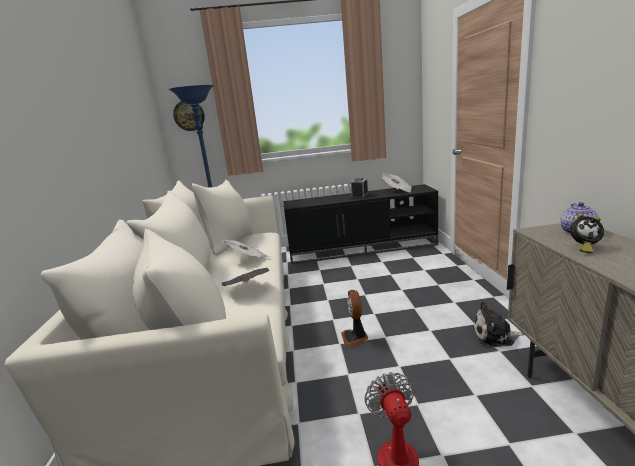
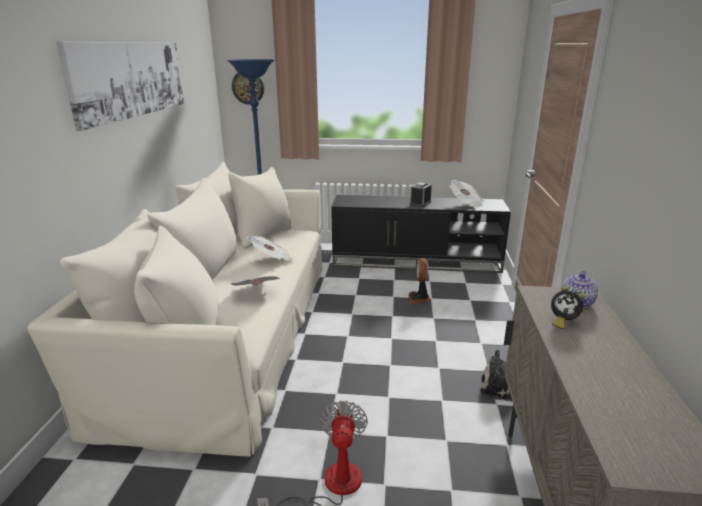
camera: 10 degrees right, 5 degrees up
(85, 97) = (131, 79): none -> picture
(355, 338) = (360, 360): fan -> fan (419, 298)

